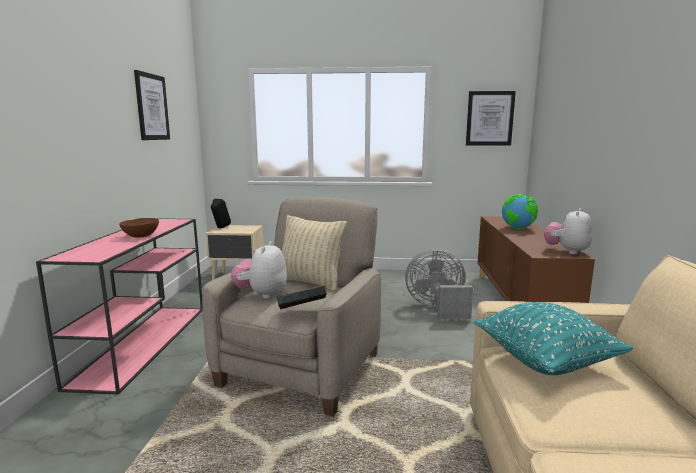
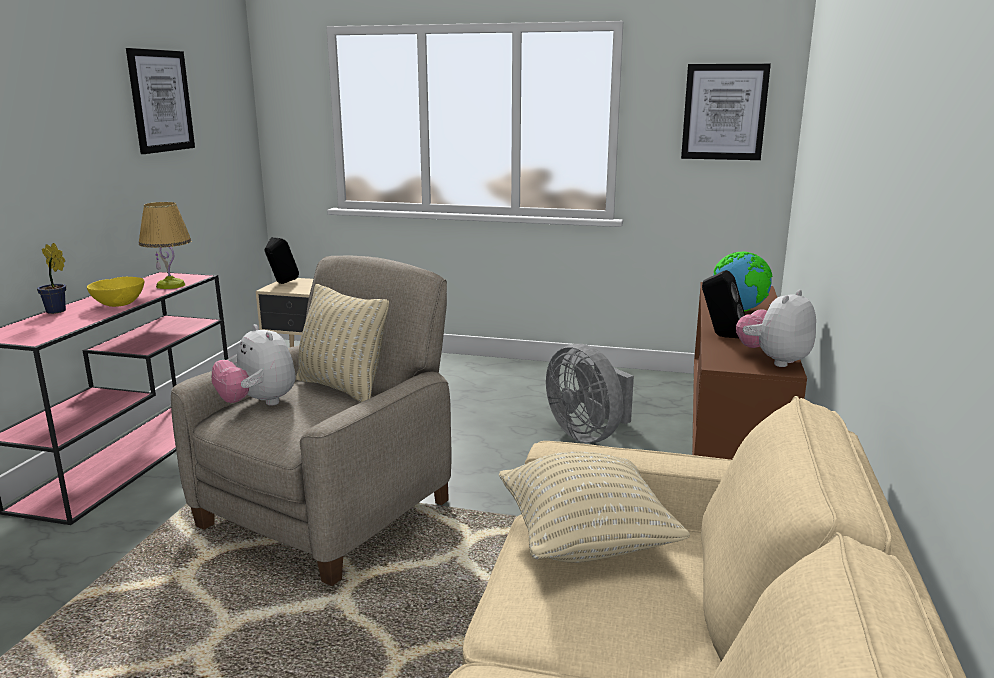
camera: 10 degrees right, 5 degrees up
(99, 241) = (58, 311): none -> potted plant
(140, 236) = (118, 304): brown bowl -> yellow bowl
(168, 225) = (171, 285): none -> table lamp
(262, 294) = (258, 403): plush toy -> plush toy turned 60 degrees counterclockwise
(302, 312) = (293, 435): book -> none
(437, 308) = (588, 434): grey fan -> grey fan turned 135 degrees counterclockwise
(523, 241) = (721, 336): none -> black speaker
(545, 361) = (585, 541): turquoise pillow -> beige pillow

